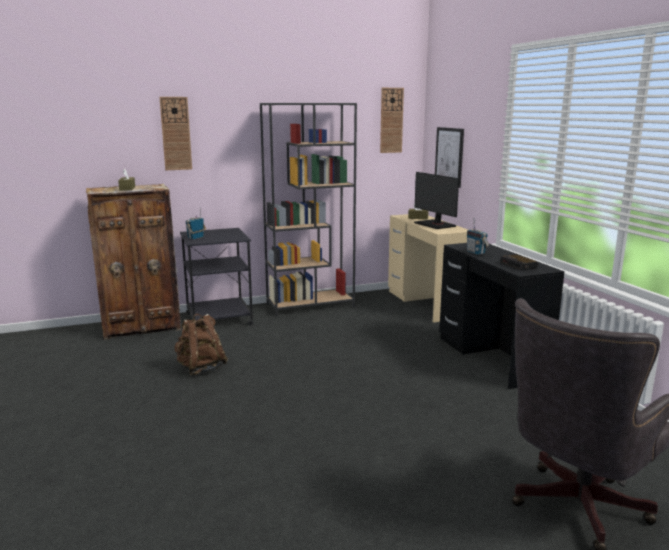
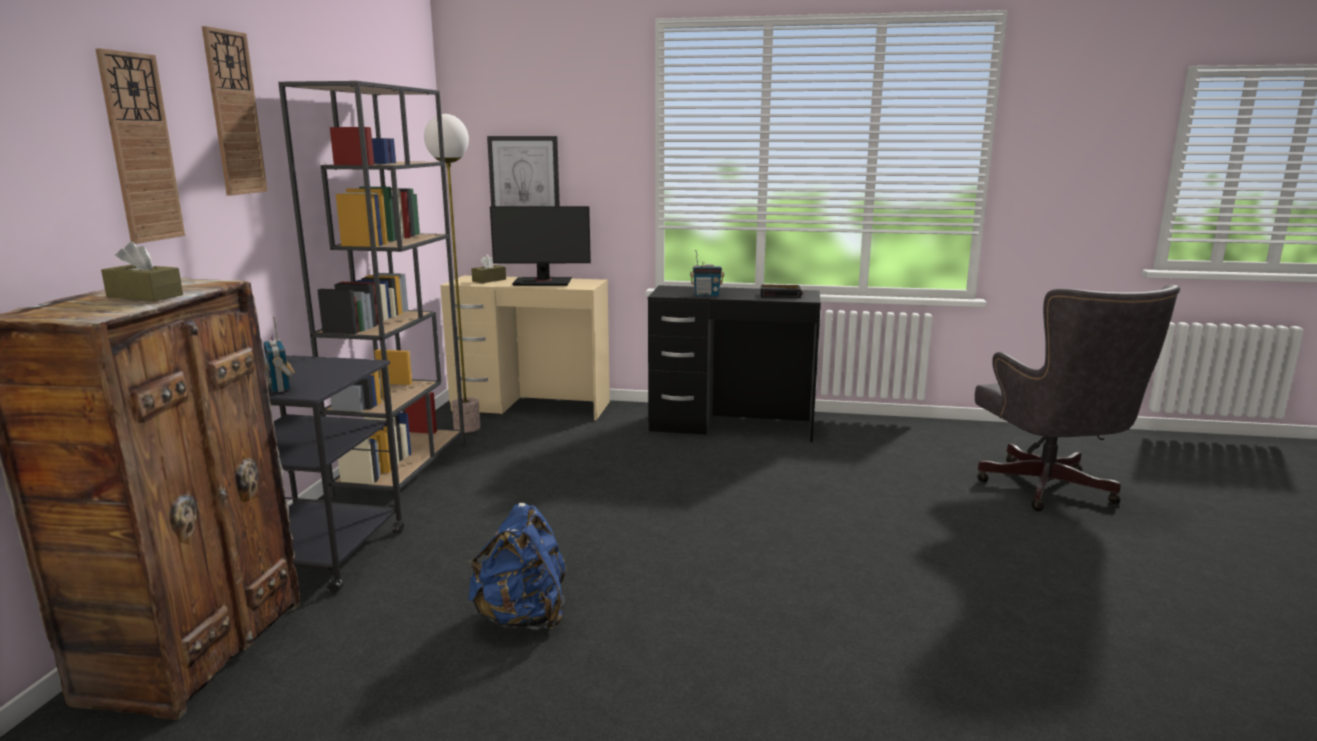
camera: 60 degrees left, 0 degrees up
(201, 369) = (523, 617): brown backpack -> blue backpack
(373, 301) = (466, 428): none -> floor lamp
(391, 120) = (414, 126): wall clock -> wall clock (234, 113)

